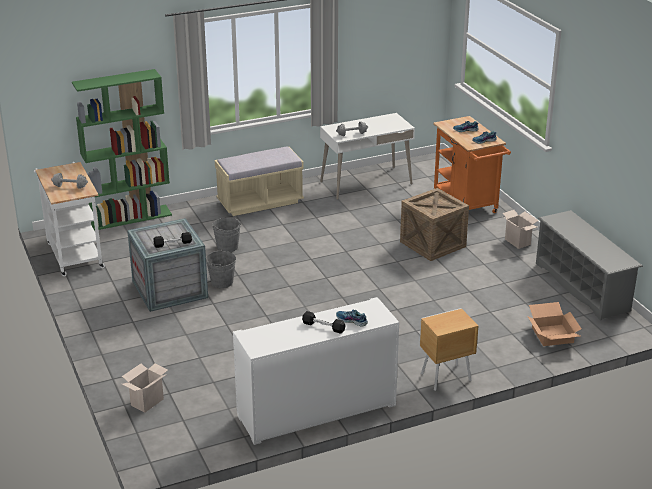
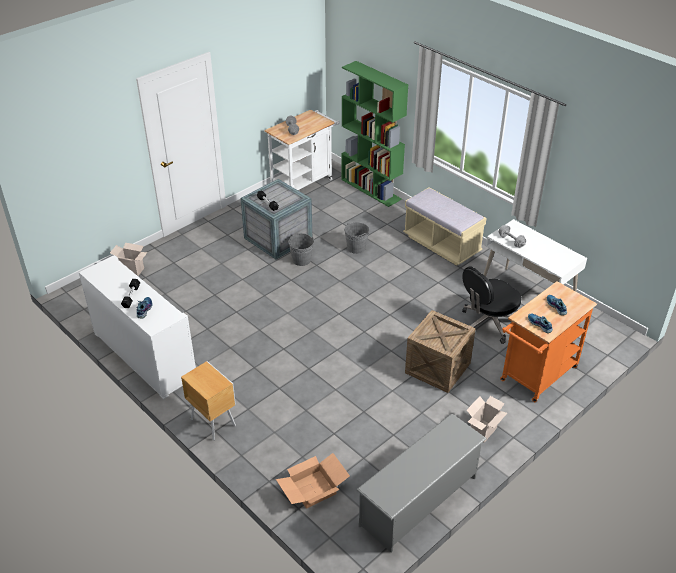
camera: 70 degrees right, 10 degrees up
(389, 208) = (488, 323): none -> black office chair

